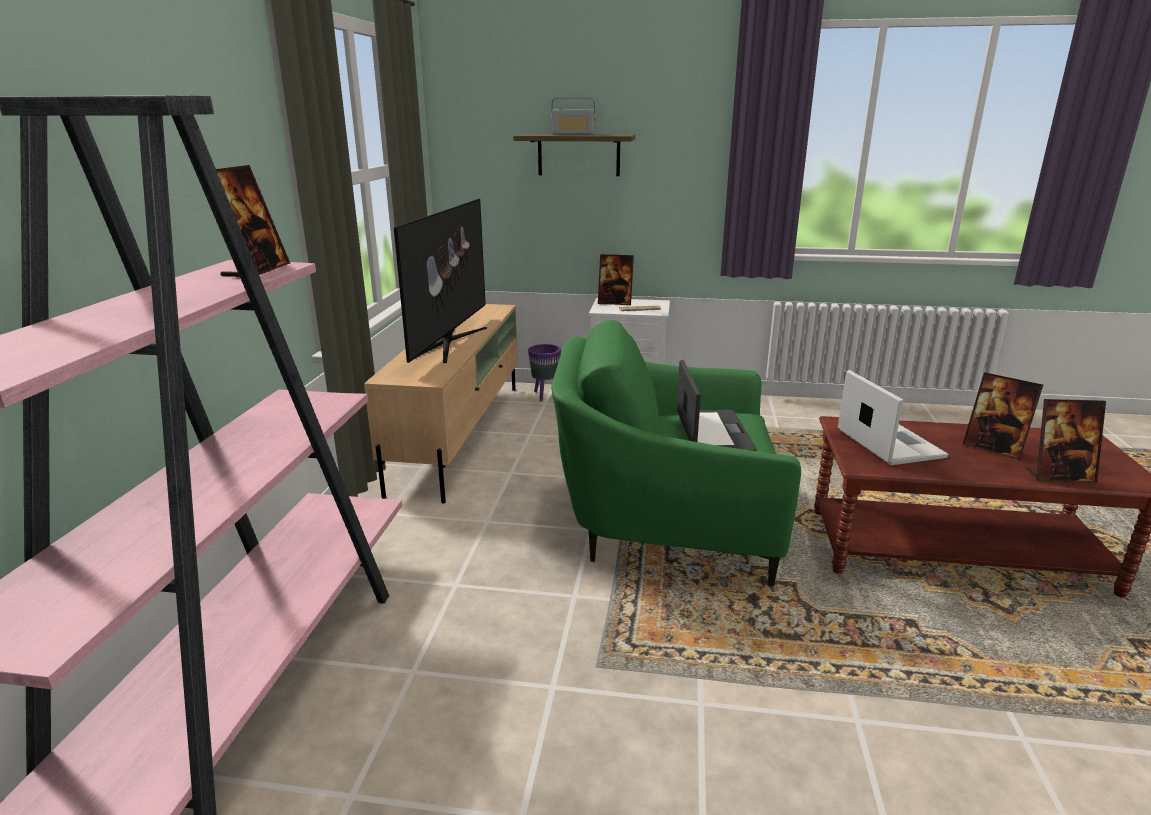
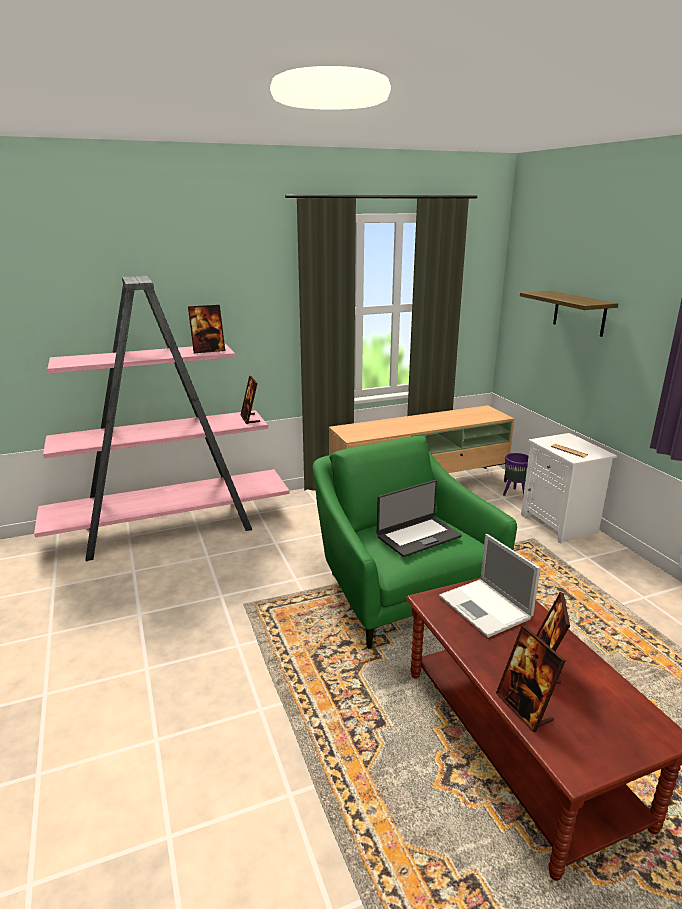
camera: 60 degrees right, 0 degrees up
(449, 343) = (412, 424): television -> none
(573, 134) = (571, 296): radio -> none
(615, 303) = (568, 440): picture frame -> picture frame (250, 419)
(888, 443) = (486, 608): laptop -> laptop turned 105 degrees clockwise

